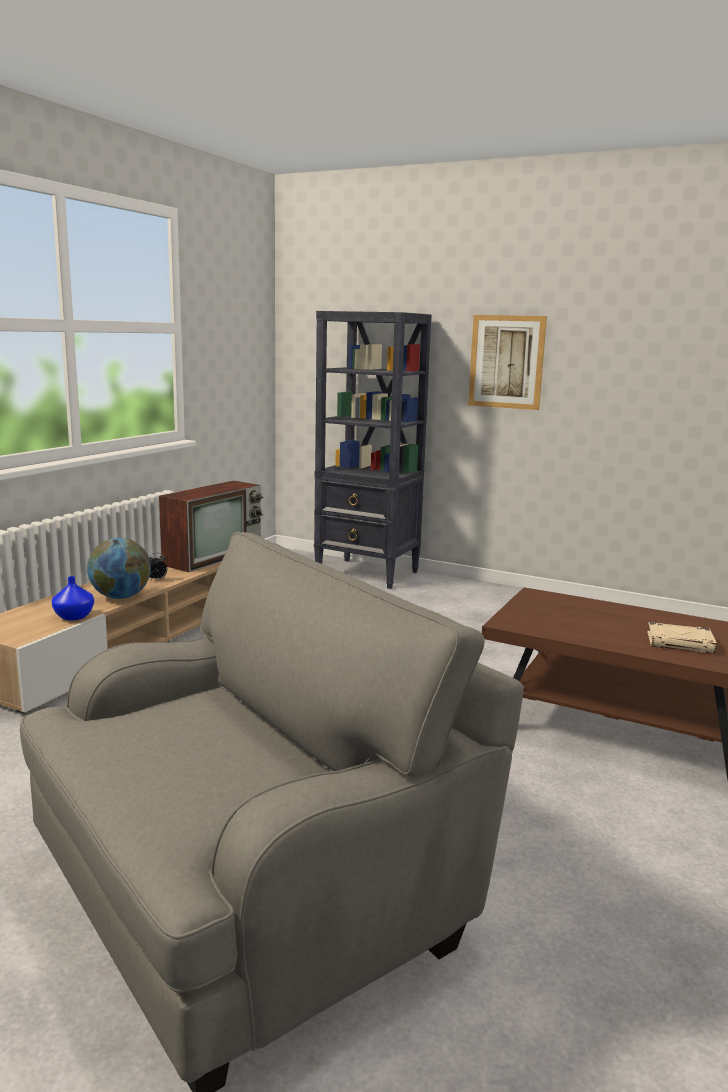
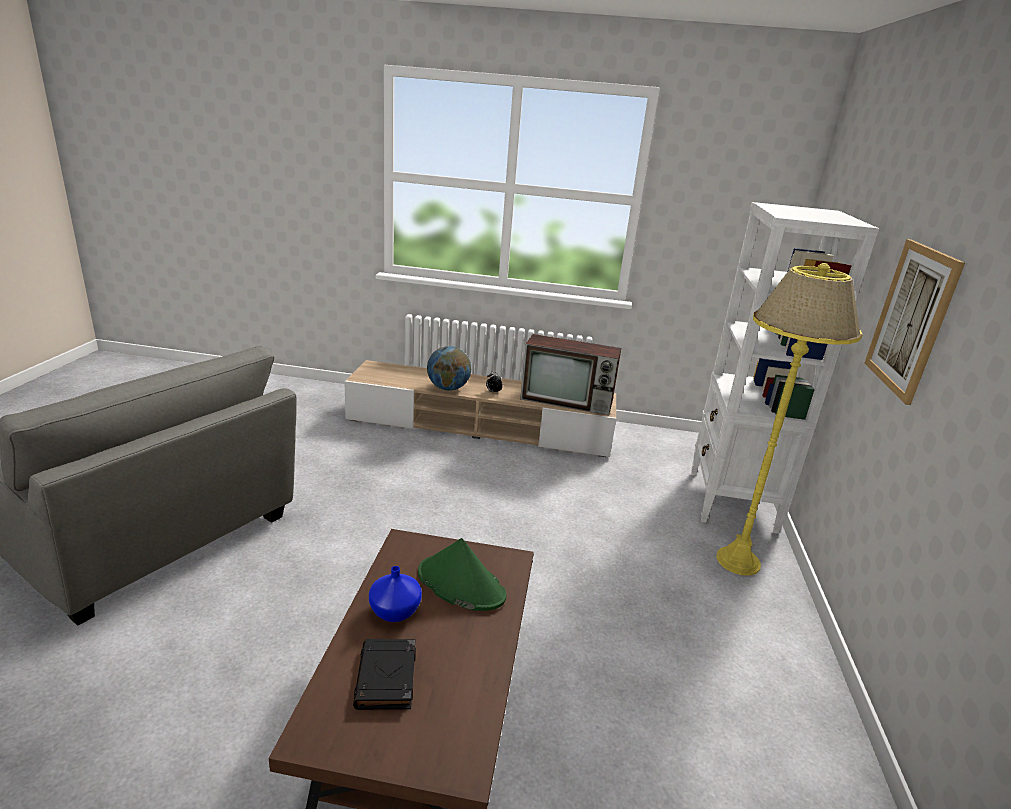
camera: 70 degrees right, 10 degrees up
(73, 617) = (402, 383): blue vase -> blue vase (394, 611)
(368, 574) = (731, 502): black bookcase -> white bookcase
(446, 591) = (737, 561): none -> yellow floor lamp
(567, 612) = (460, 584): none -> green hat
(681, 643) = (386, 678): beige book -> black book

